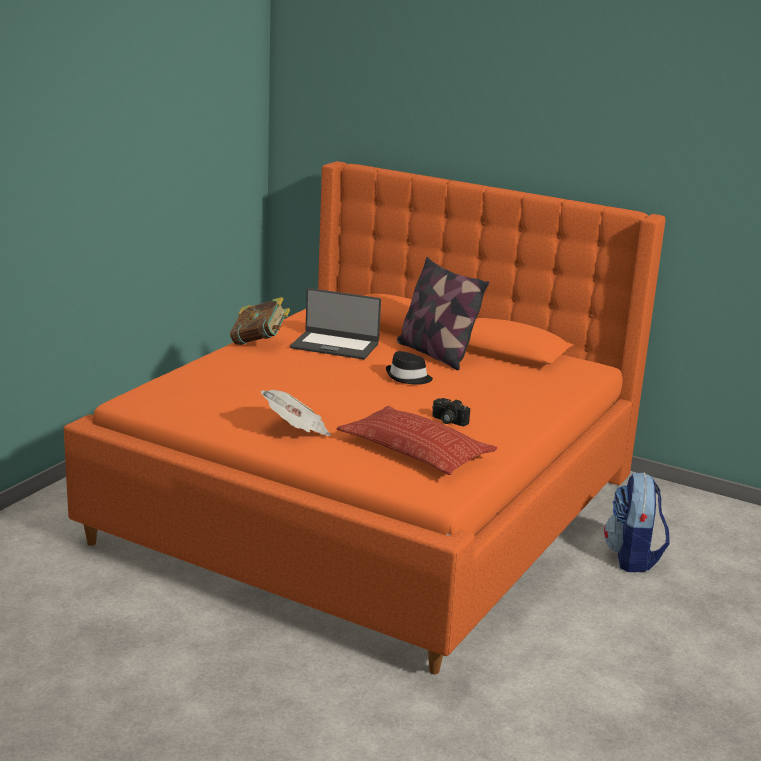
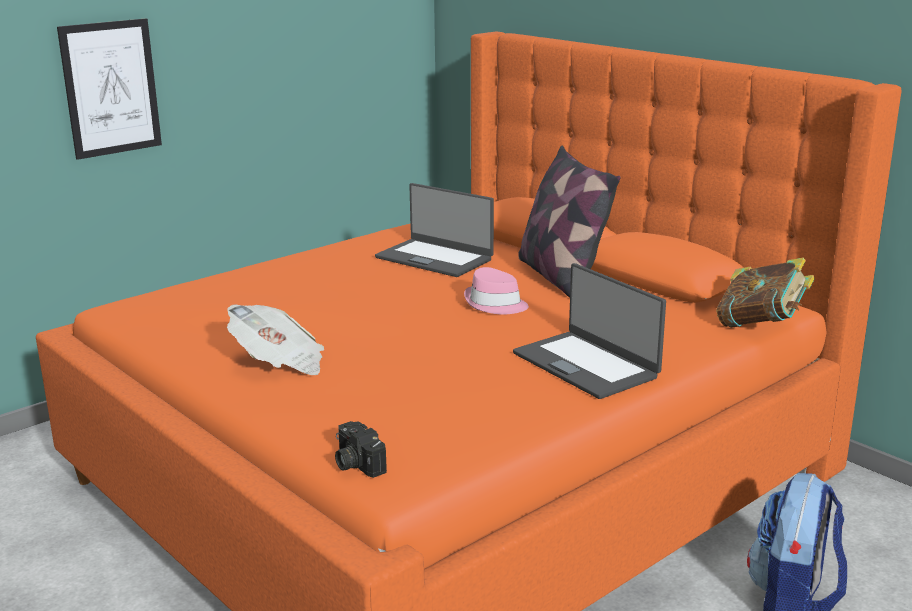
camera: 20 degrees right, 0 degrees up
(68, 221) = (111, 88): none -> picture
(259, 343) = (345, 249): book -> book (761, 326)
(408, 377) = (495, 304): black hat -> pink hat
(415, 450) = (417, 407): pillow -> none
(447, 421) = (500, 368): camera -> camera (355, 463)
(500, 414) = (586, 365): none -> laptop

